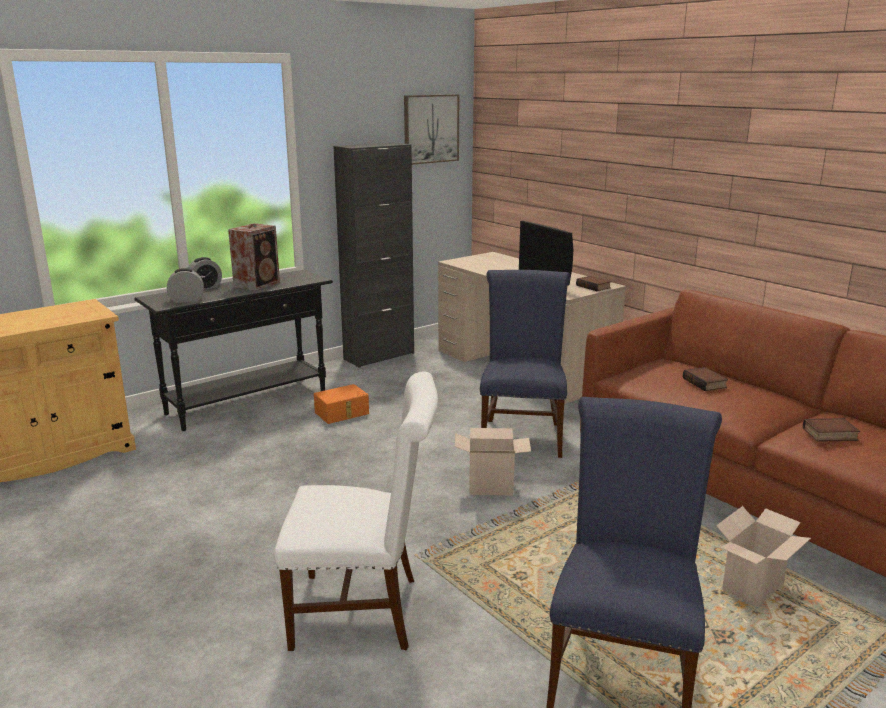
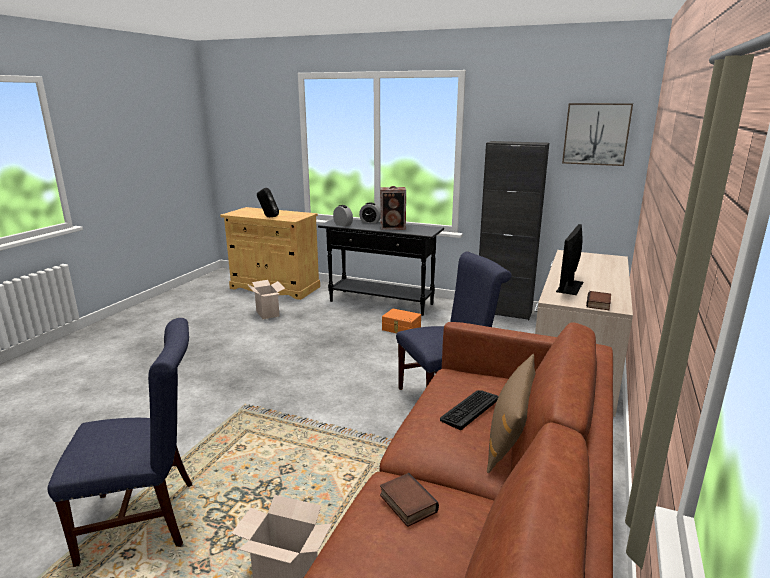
camera: 60 degrees right, 0 degrees up
(42, 324) = (268, 217): none -> black speaker
(365, 611) = (180, 406): white chair -> none
(492, 486) = (353, 406): cardboard box -> cardboard box (268, 314)
(705, 383) = (469, 409): book -> keyboard
(745, 383) = (510, 434): none -> brown pillow

